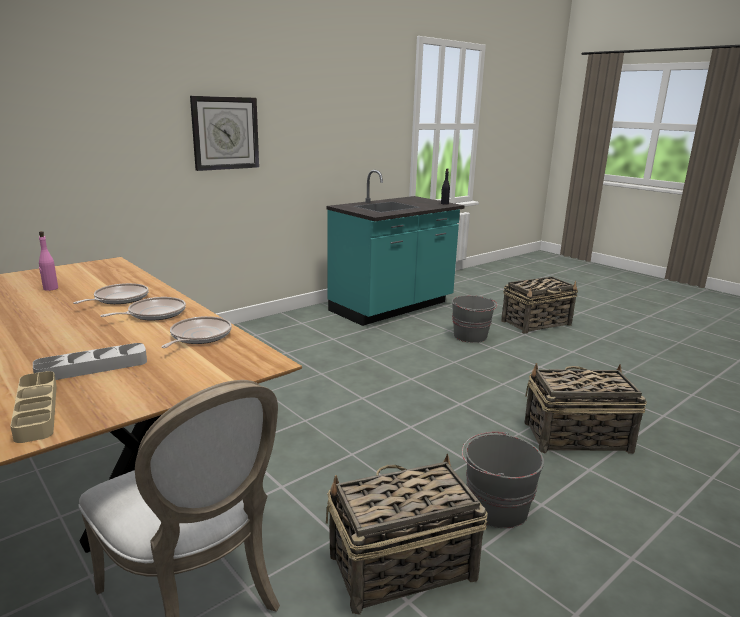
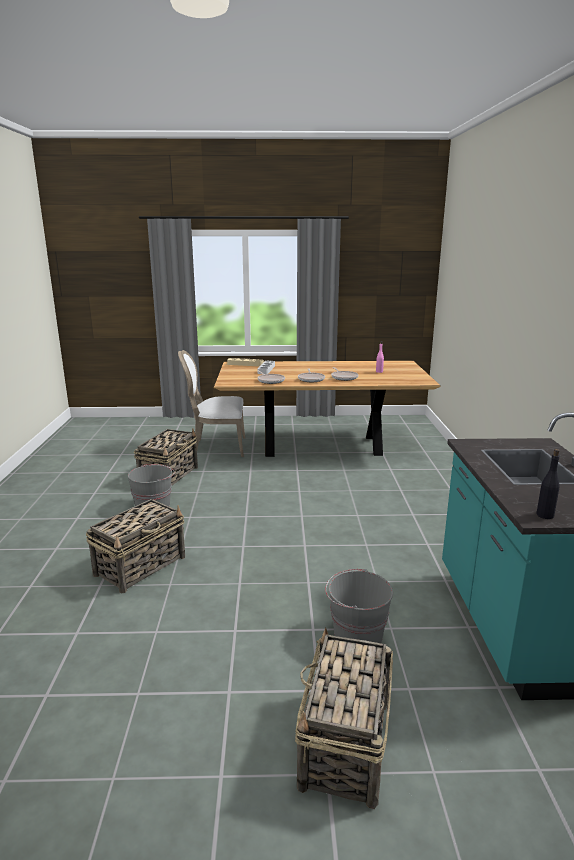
camera: 130 degrees right, 0 degrees up
(225, 133) = (535, 319): wall clock -> none

